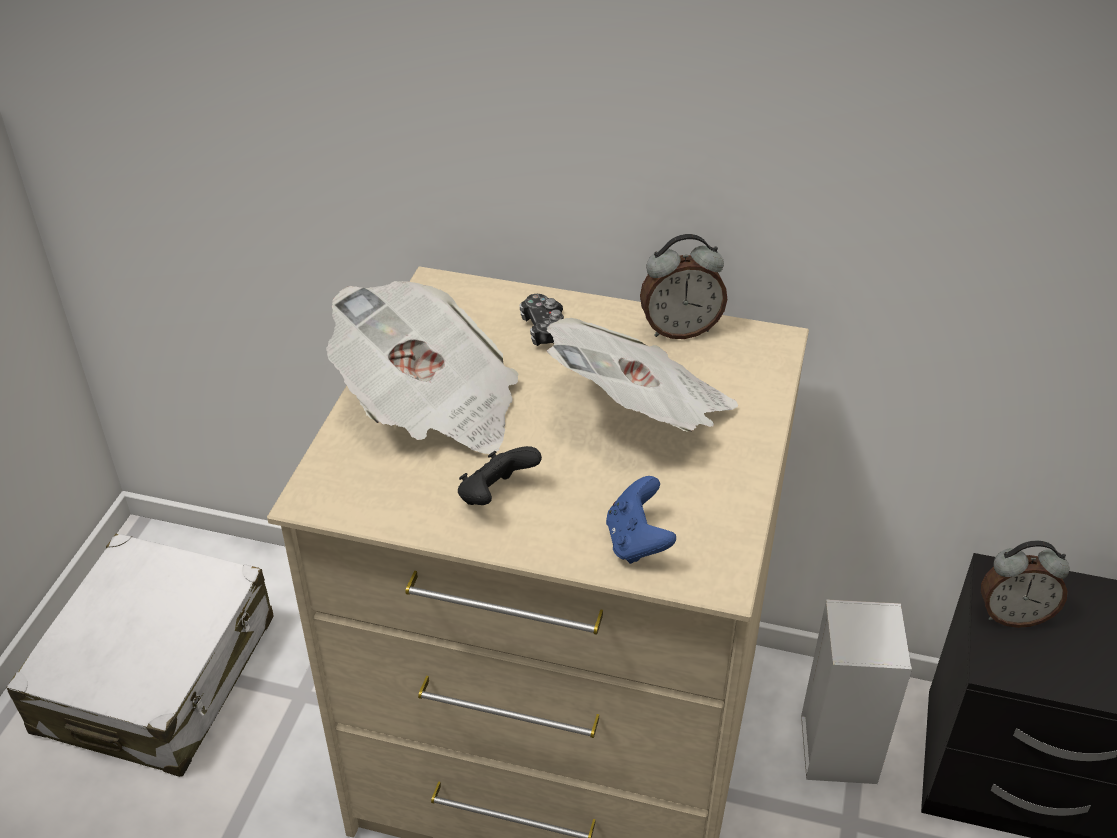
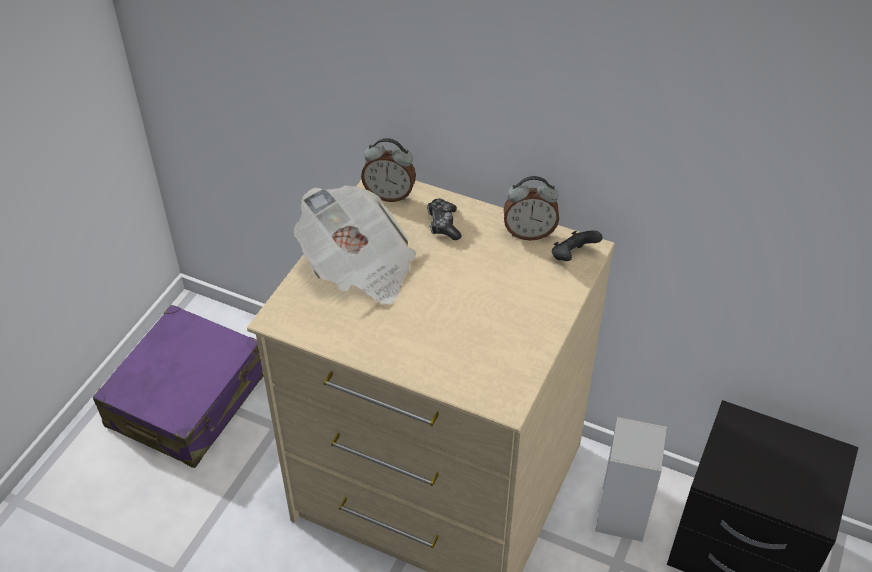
camera: 10 degrees right, 5 degrees up
(158, 675) = (188, 400): white suitcase -> purple suitcase
(496, 496) = (385, 332): black game controller -> black game controller (572, 257)
(637, 542) = (463, 374): blue game controller -> none
(642, 413) = (489, 289): newspaper -> none
(1013, 615) = (735, 446): alarm clock -> alarm clock (389, 195)

